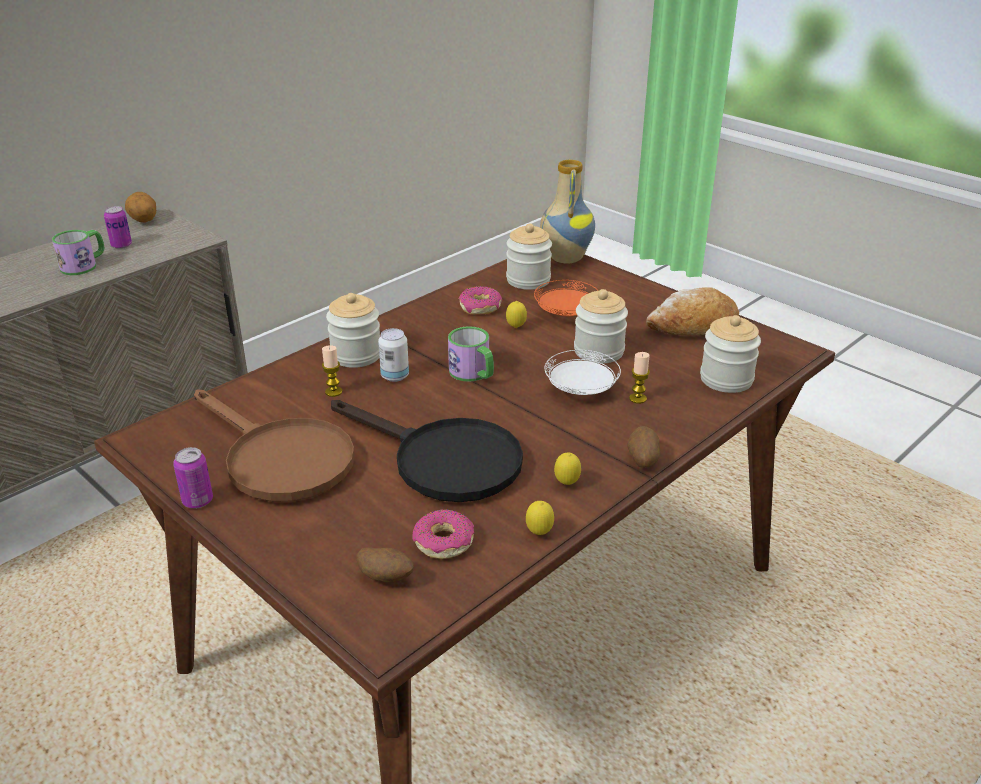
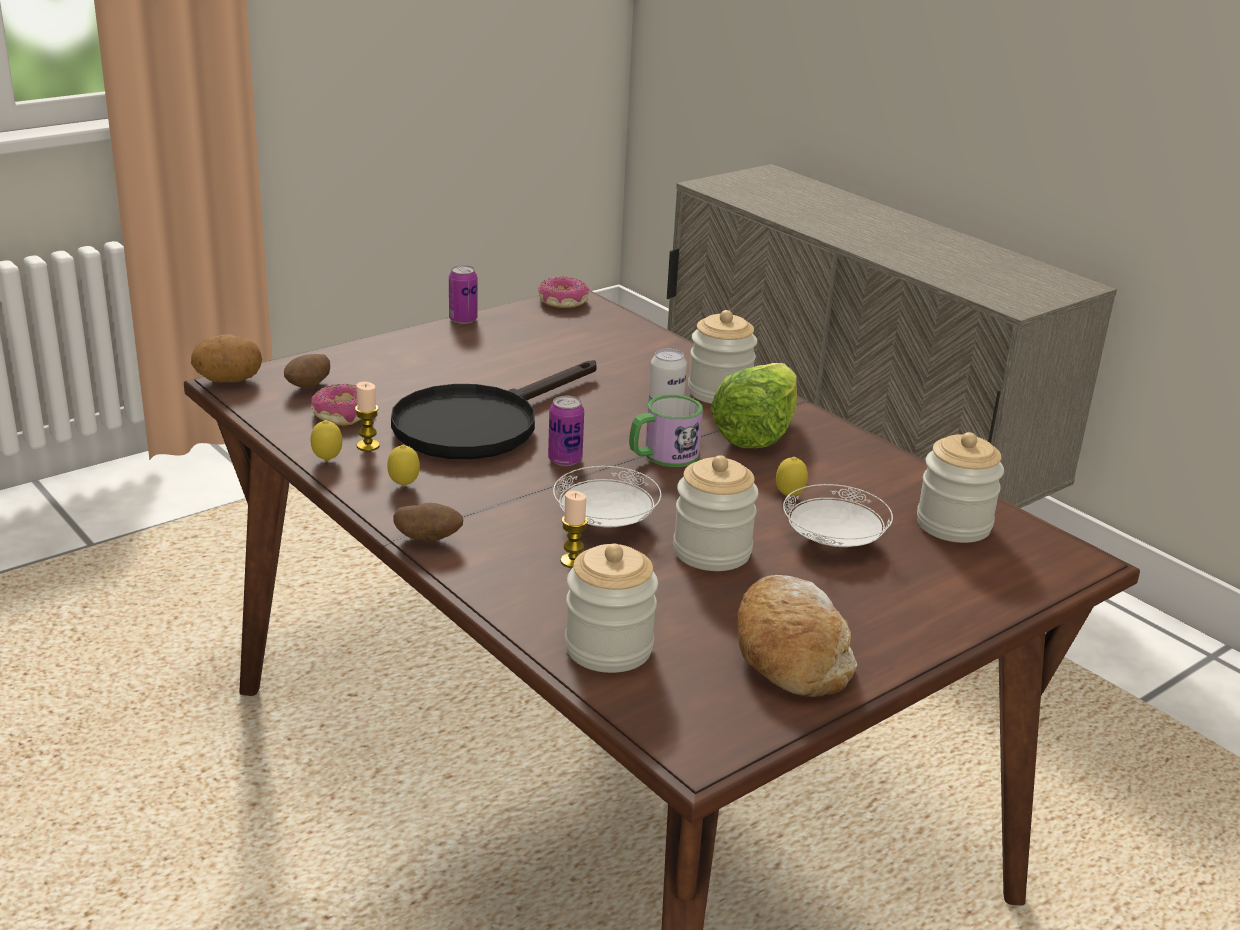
camera: 95 degrees right, 5 degrees down
(84, 265) = (925, 257): mug -> none
(121, 245) = (985, 270): can -> can (565, 460)
(143, 221) = (1063, 278): potato -> potato (228, 380)
(279, 459) = (515, 350): brown frying pan -> none
(333, 392) = (637, 377): candle -> candle (368, 446)
(424, 340) = (756, 433): none -> lettuce
(480, 307) = (853, 478): donut -> donut (562, 302)
(564, 258) = (1051, 568): vase -> none
(566, 314) = (834, 542): orange plate -> white plate

